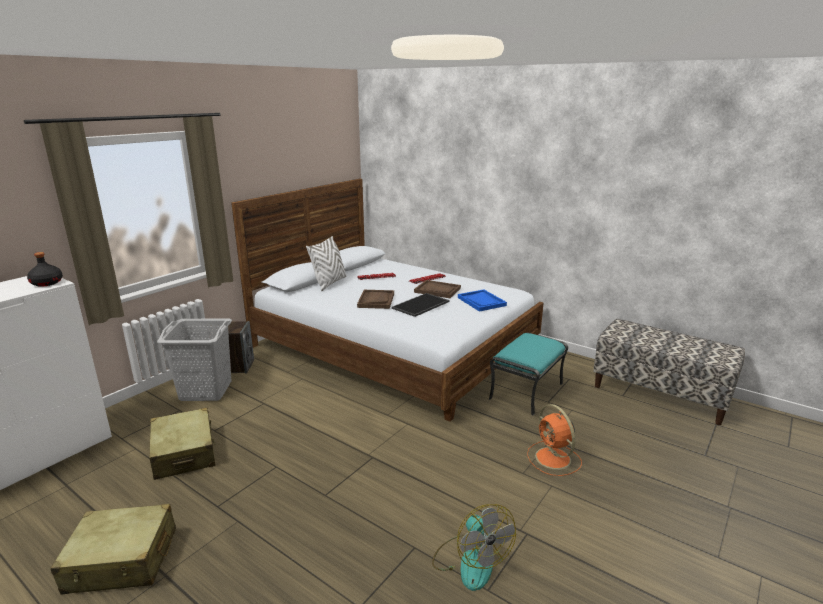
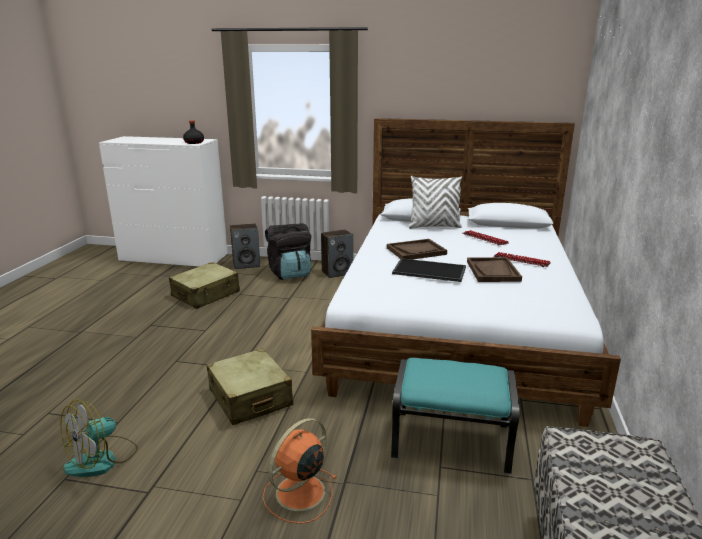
camera: 65 degrees right, 0 degrees up
(122, 560) = (93, 315): beige suitcase -> beige suitcase (250, 398)
(139, 412) = (246, 264): none -> speaker
(205, 390) = (290, 273): grey laundry basket -> black backpack
(481, 301) = (494, 300): blue tray -> none

